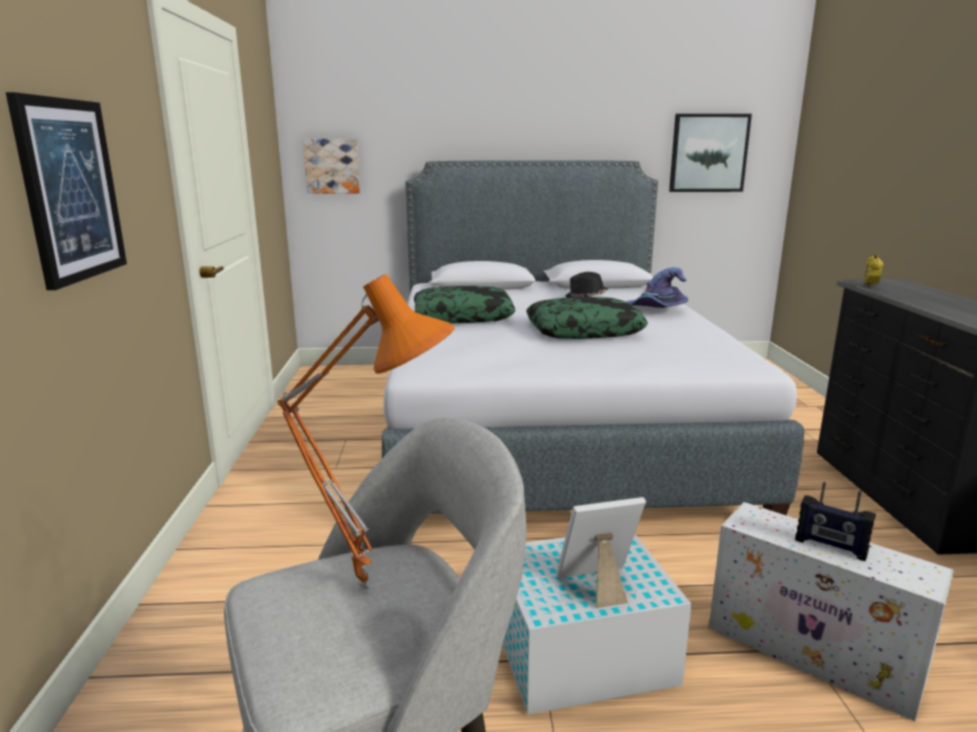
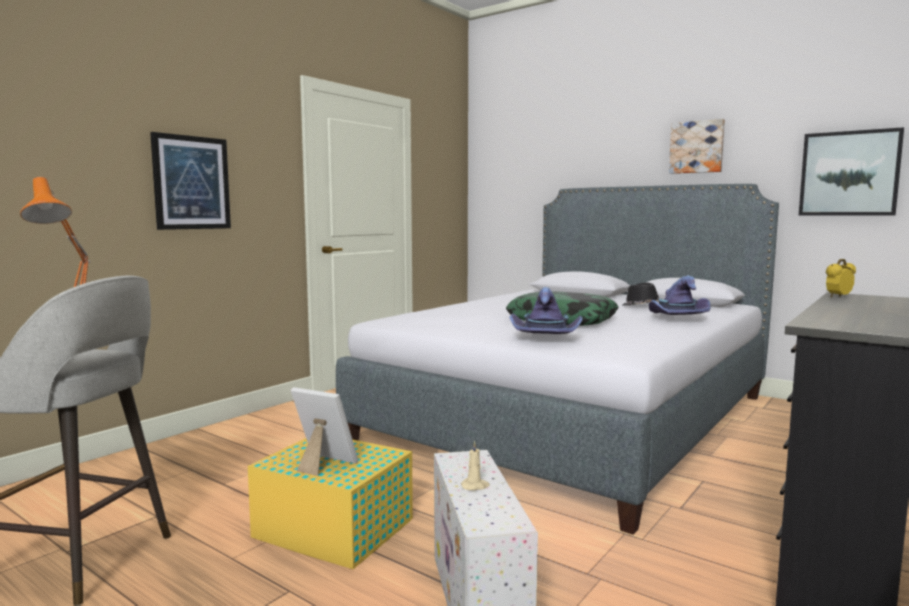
camera: 40 degrees right, 10 degrees down
(332, 166) = (499, 194): picture -> picture (697, 147)
(463, 316) = (501, 304): pillow -> none
(579, 651) = (332, 528): white storage box -> yellow storage box
(646, 360) = (545, 338): none -> purple hat
(830, 546) = (475, 486): radio -> beige candle

